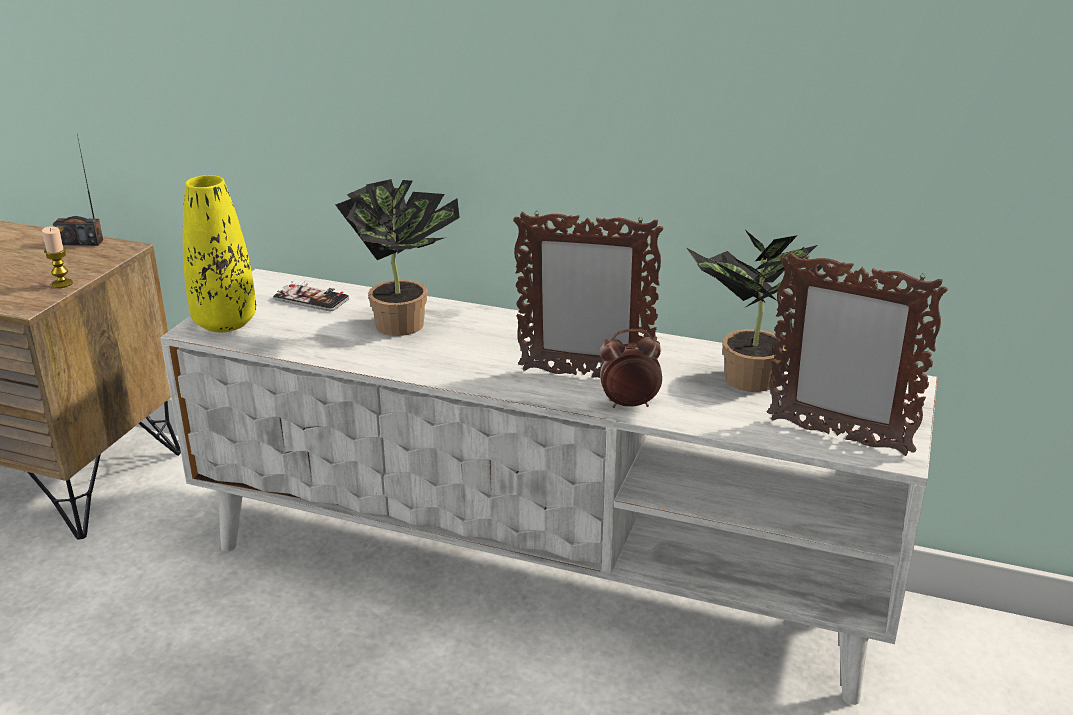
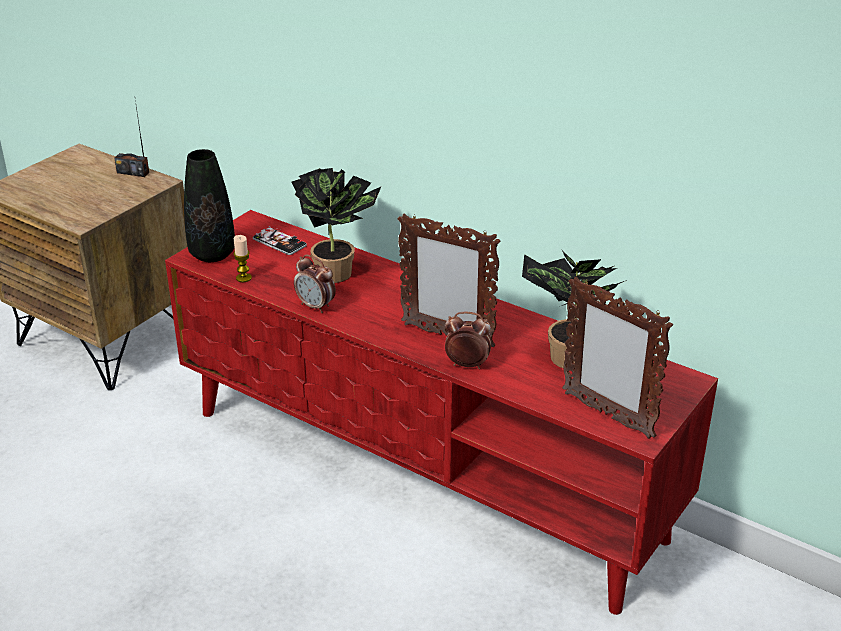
camera: 15 degrees right, 5 degrees up
(62, 284) = (110, 208): candle -> candle (244, 278)
(225, 323) = (212, 254): yellow vase -> black vase
(394, 364) = (316, 306): none -> alarm clock
(540, 573) = (423, 472): white tv stand -> red tv stand

